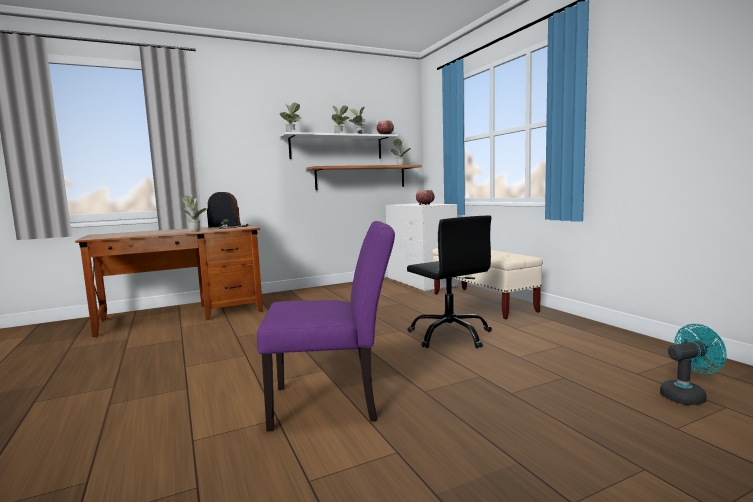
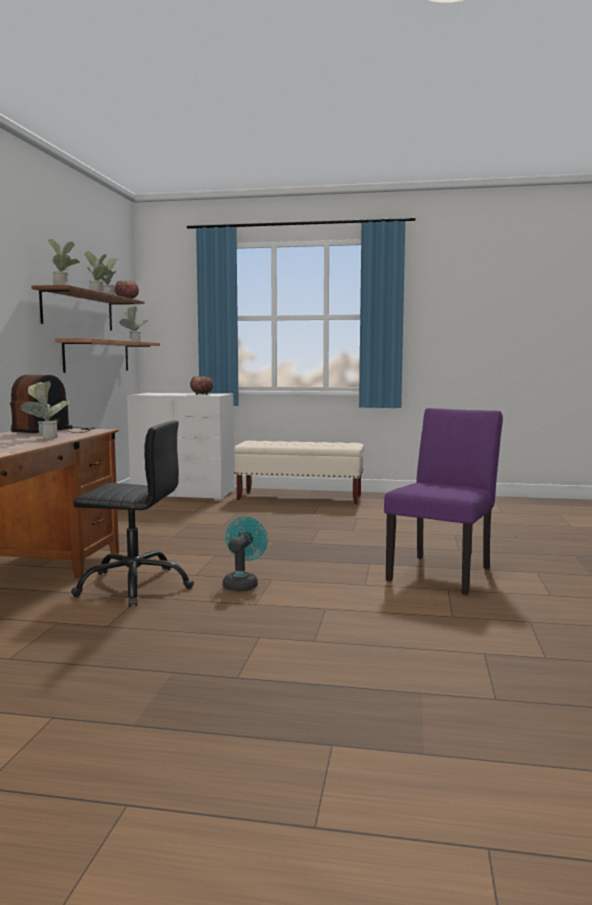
camera: 55 degrees left, 0 degrees up
(336, 147) = (78, 311): white shelf -> brown shelf
(450, 335) = (362, 522): black office chair -> black office chair (134, 585)
(687, 395) = (540, 514): turquoise fan -> turquoise fan (242, 584)

